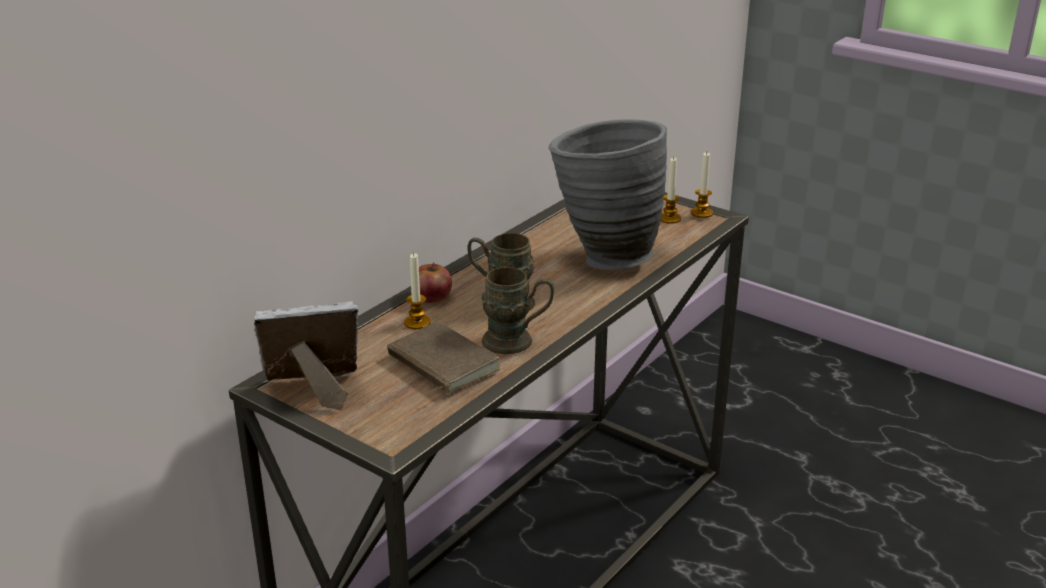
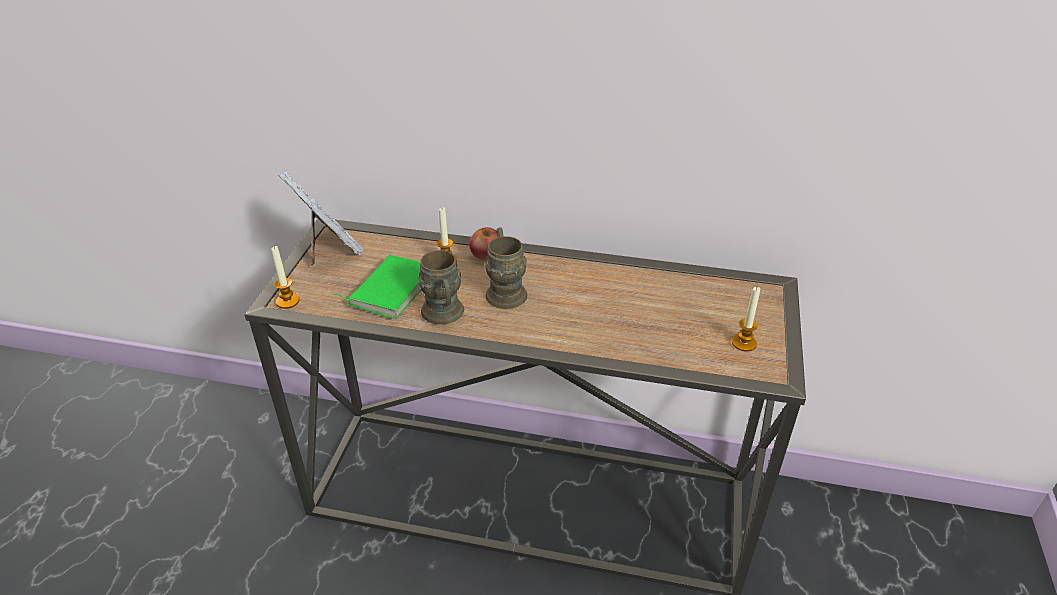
camera: 65 degrees right, 10 degrees up
(440, 364) = (390, 289): brown book -> green book
(603, 257) = (623, 321): grey vase -> none
(701, 213) = (775, 361): candle -> candle (287, 301)

